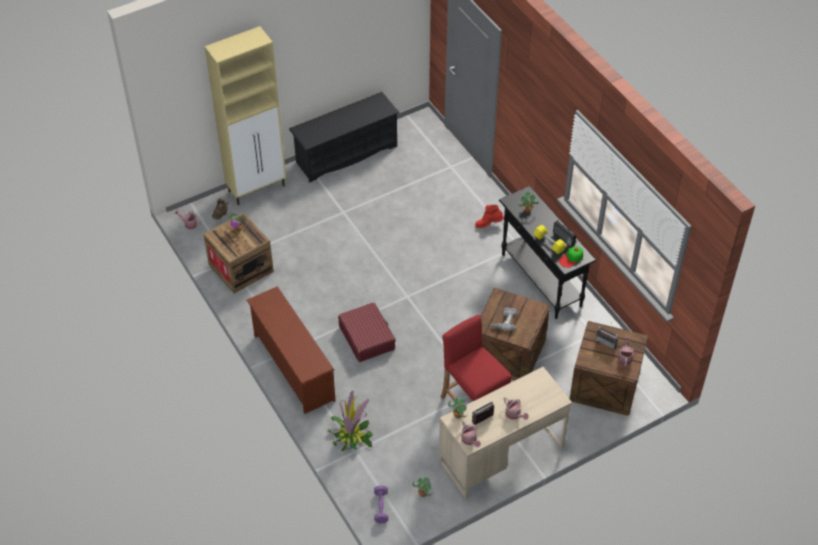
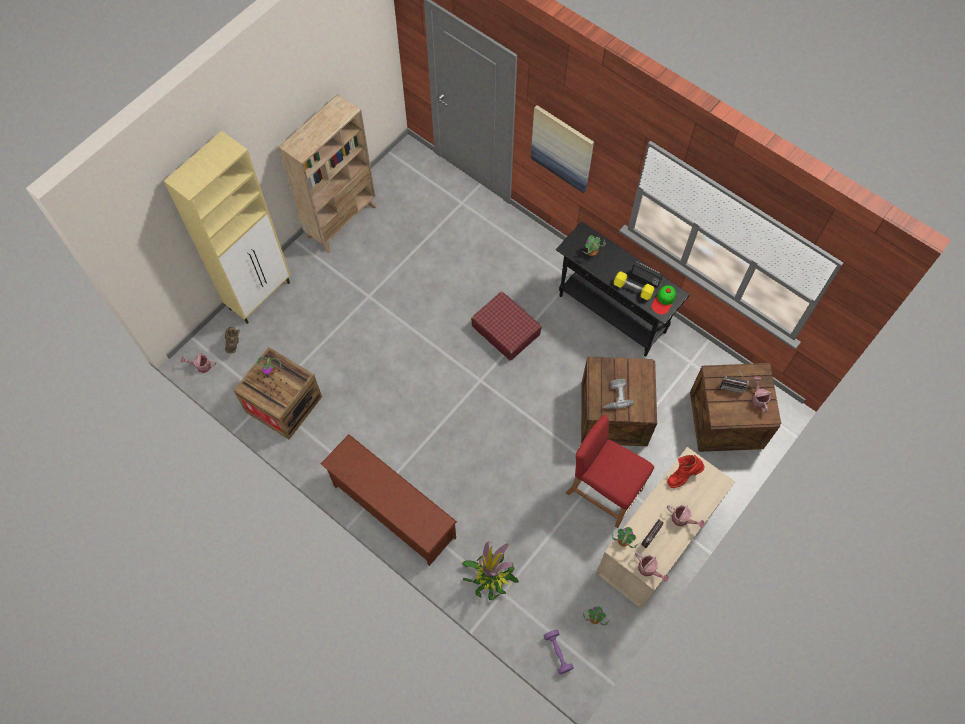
camera: 20 degrees left, 15 degrees up
(346, 154) = (342, 221): black shoe rack -> beige bookcase
(367, 337) = (458, 446): red suitcase -> red suitcase (505, 330)
(488, 224) = (531, 262): red boot -> red boot (683, 475)
(525, 118) = (562, 148): none -> picture

